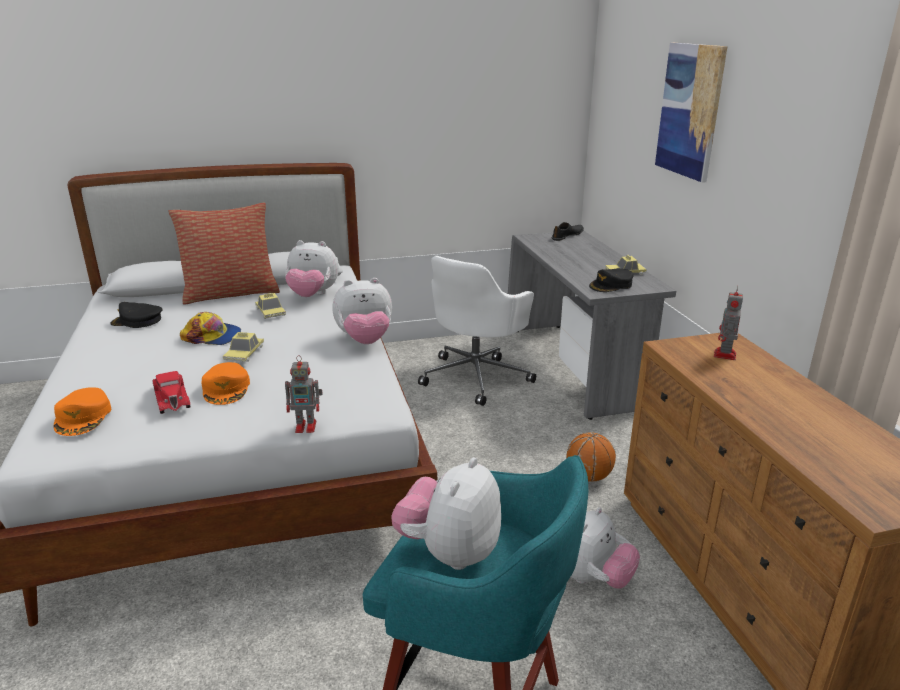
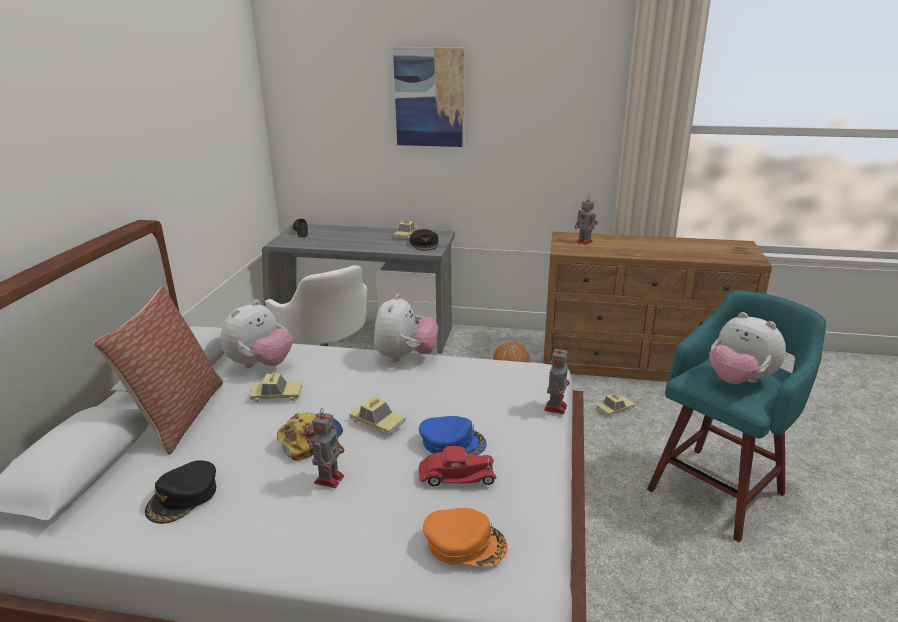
camera: 65 degrees left, 0 degrees up
(162, 355) = (330, 478): none -> toy robot
(226, 389) = (452, 442): orange cap -> blue cap
(594, 579) = (615, 409): plush toy -> toy car

